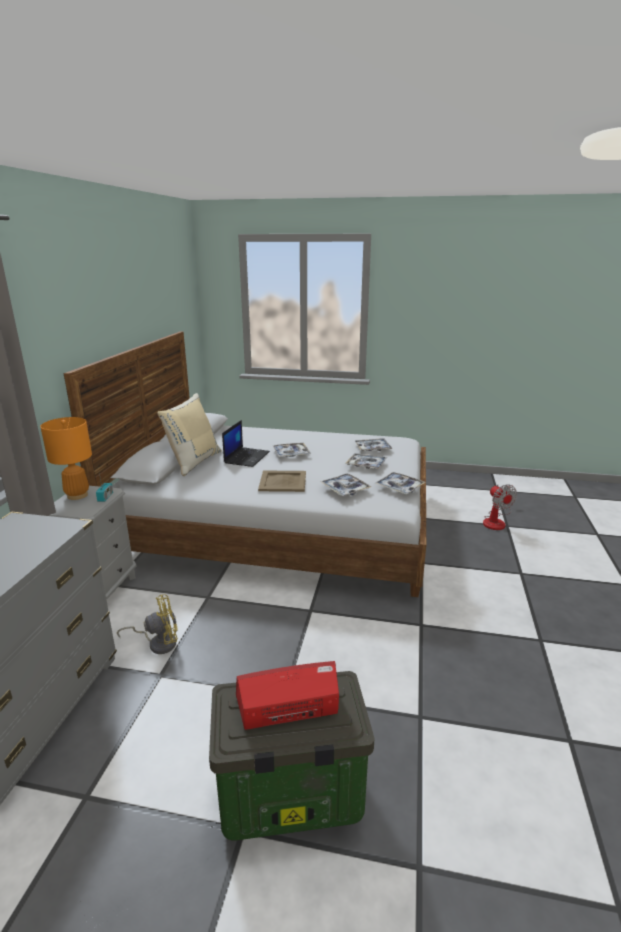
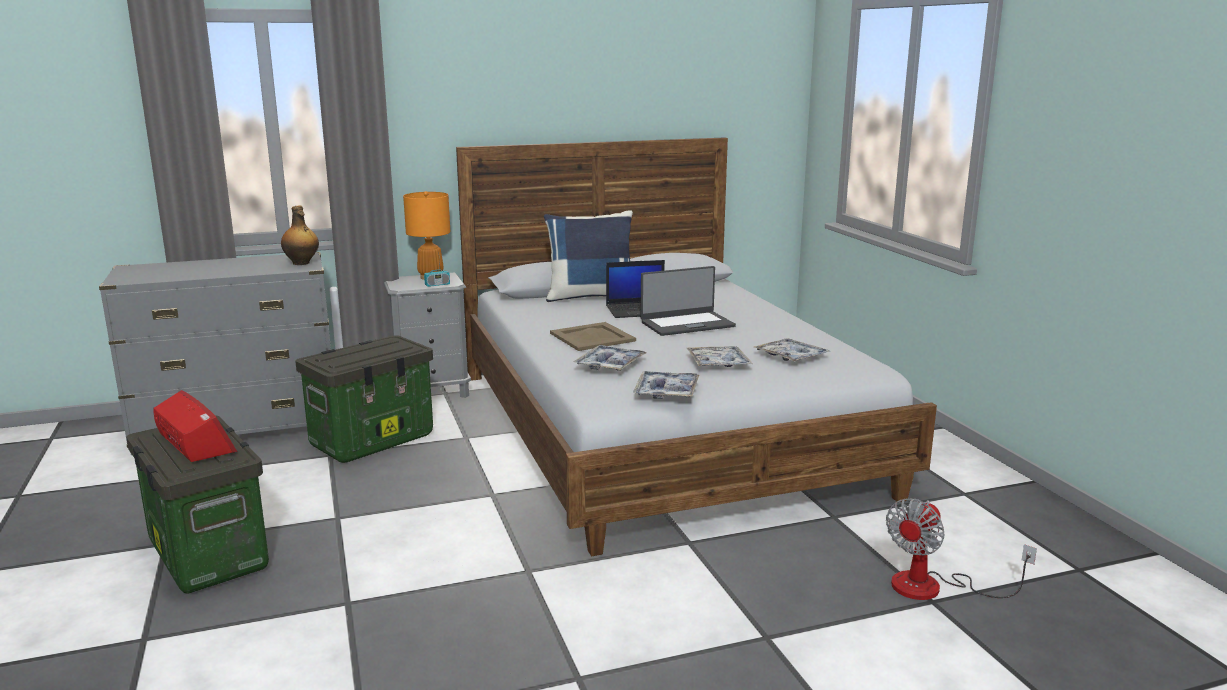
camera: 60 degrees right, 5 degrees down
(44, 526) = (301, 263): none -> bottle
(158, 643) = (373, 440): yellow fan -> storage box
(194, 462) = (591, 296): beige pillow -> blue pillow
(291, 454) = (686, 324): tray -> laptop

